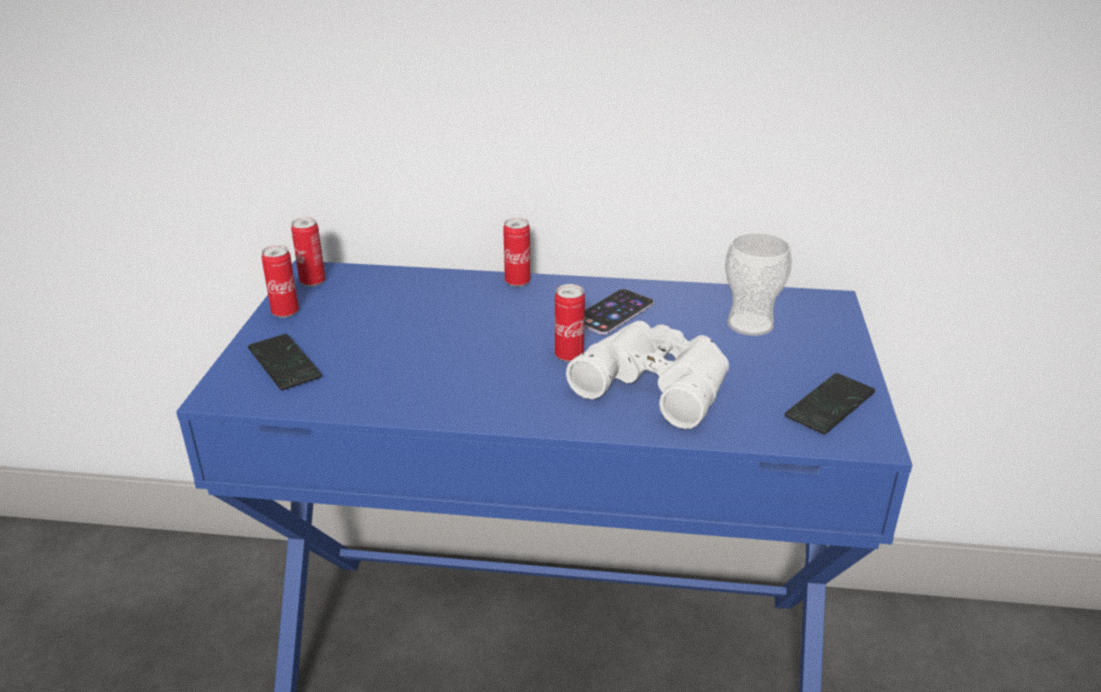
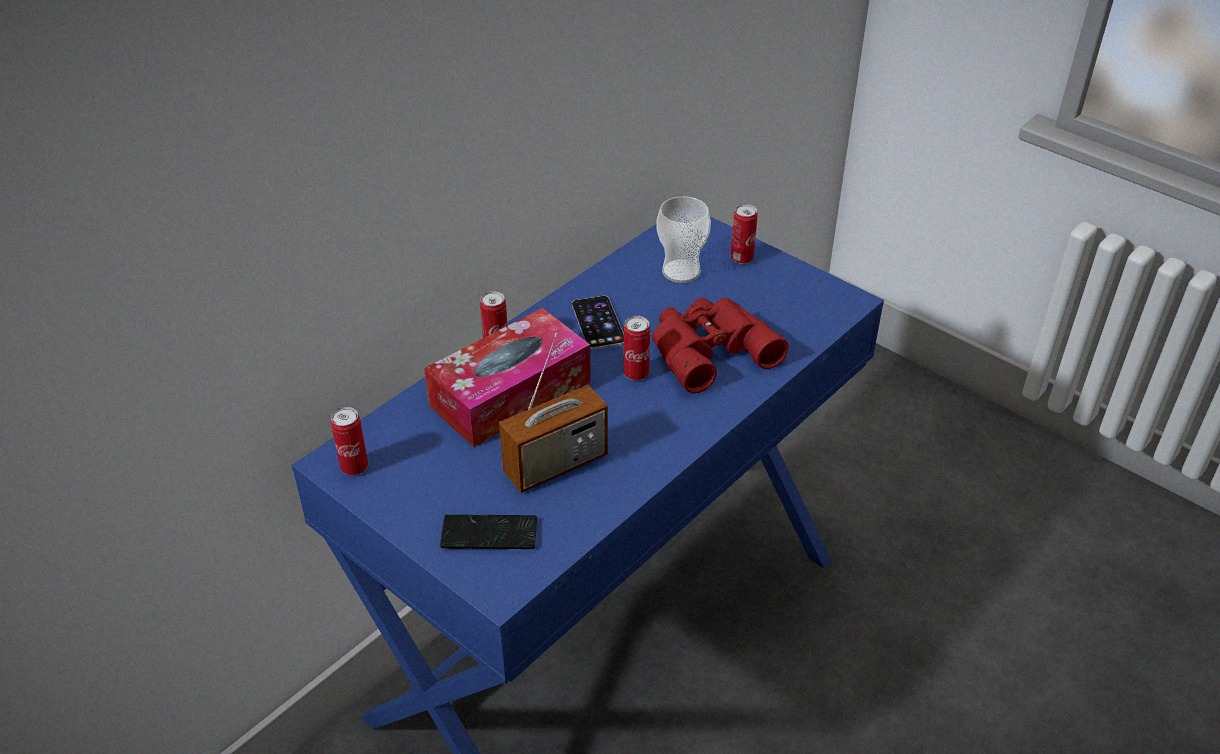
camera: 55 degrees left, 10 degrees up
(285, 312) = (396, 504): can -> can (741, 259)
(400, 362) = (556, 465): none -> radio
(468, 308) = (510, 393): none -> tissue box
(657, 380) = (708, 349): white binoculars -> red binoculars
(830, 405) = (804, 294): phone -> none

